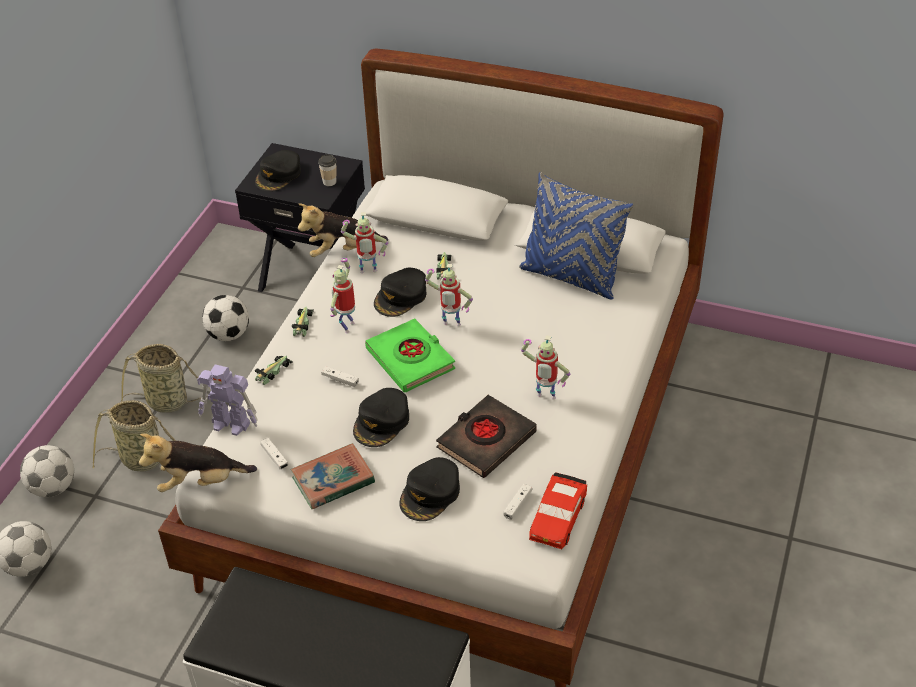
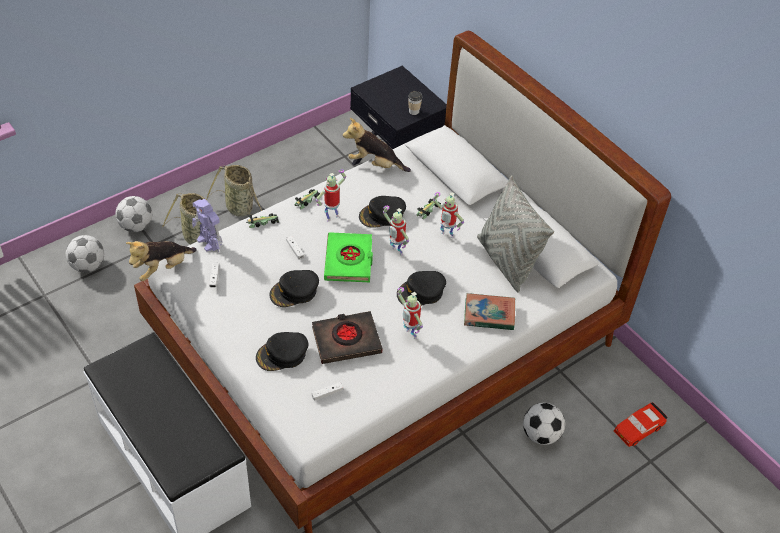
camera: 30 degrees right, 5 degrees up
(200, 482) = (162, 268): plush toy -> plush toy turned 60 degrees counterclockwise
(229, 334) = (310, 183): football -> football (541, 434)
(279, 175) = (386, 91): black cap -> black cap (421, 292)
(333, 480) = (235, 312): book -> book (489, 314)
(368, 273) = (377, 188): toy robot -> toy robot (446, 236)
(557, 518) = (343, 417): red toy car -> red toy car (638, 428)
(571, 276) = (506, 261): blue pillow -> grey pillow

